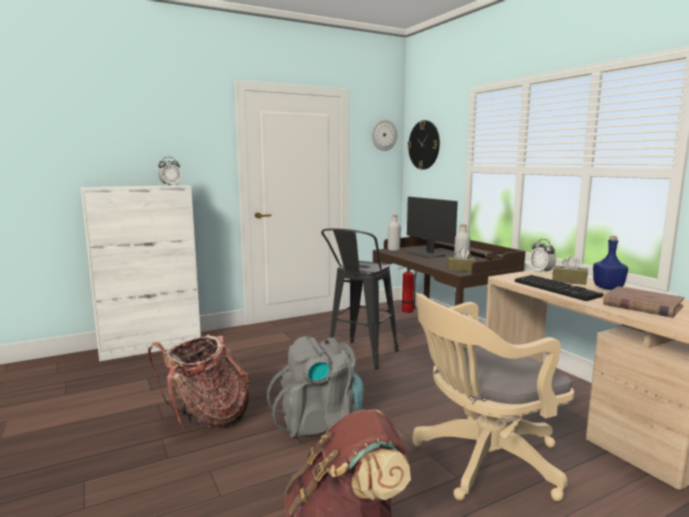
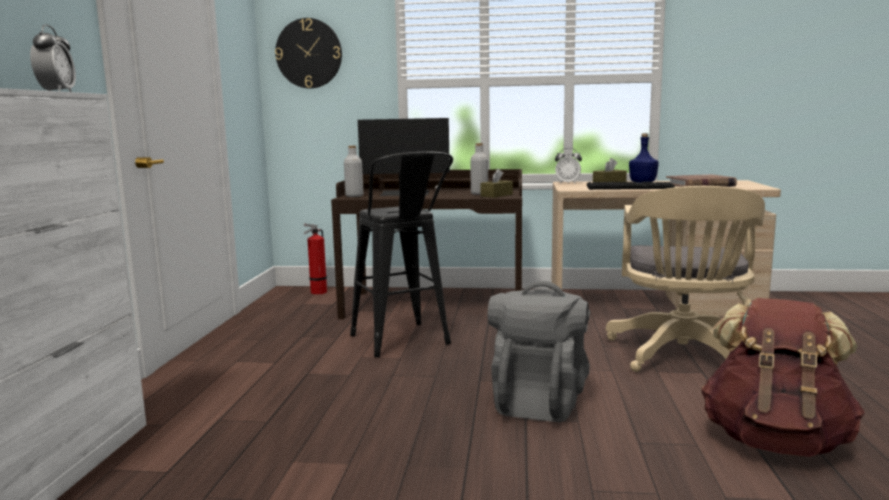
camera: 55 degrees left, 0 degrees up
(207, 418) = (442, 467): backpack -> none
(383, 135) = (244, 35): wall clock -> none

